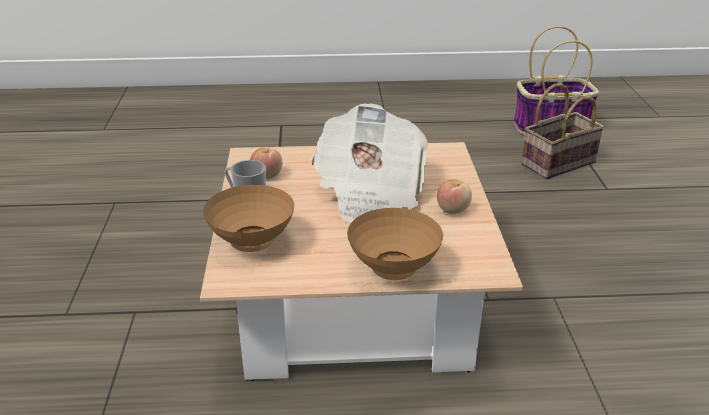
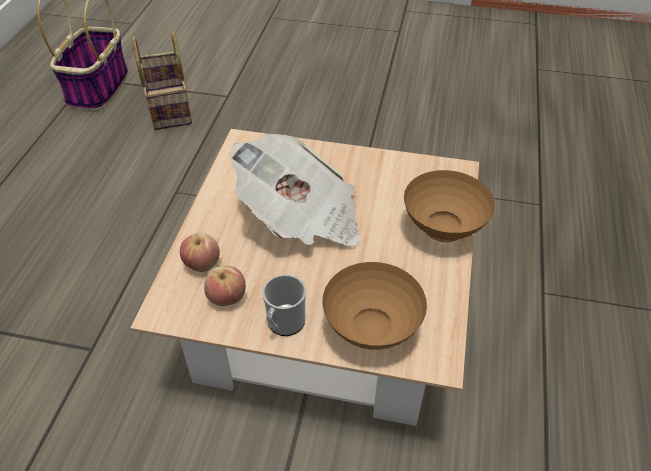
camera: 75 degrees left, 15 degrees up
(453, 209) = (356, 169): apple -> apple (202, 263)

